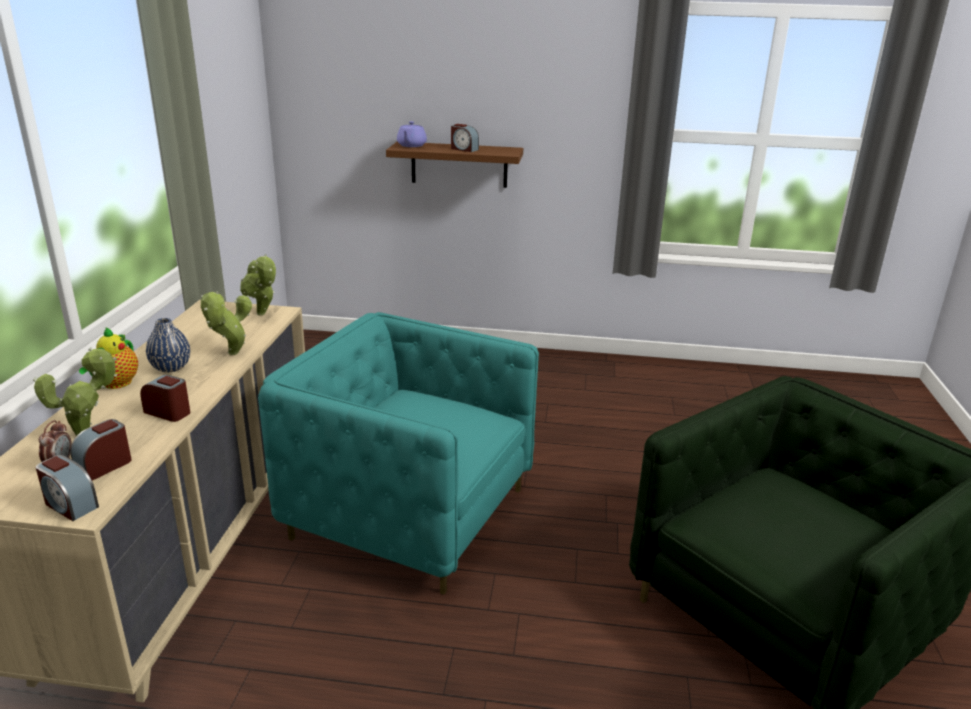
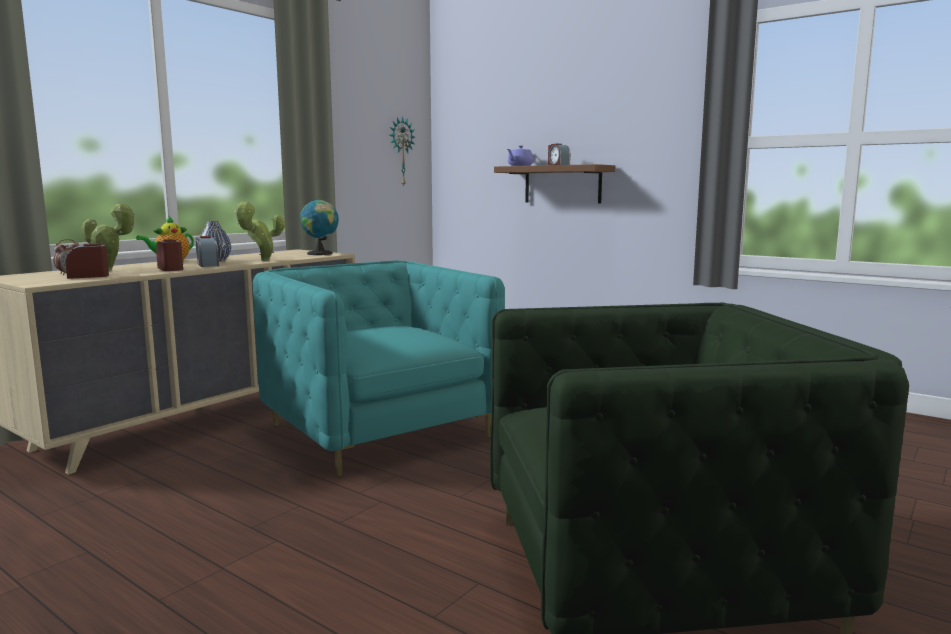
camera: 30 degrees right, 15 degrees down
(70, 505) = (37, 282): alarm clock -> alarm clock (207, 265)
(247, 125) = (400, 151): none -> wall clock
(262, 314) = (321, 254): potted plant -> globe

